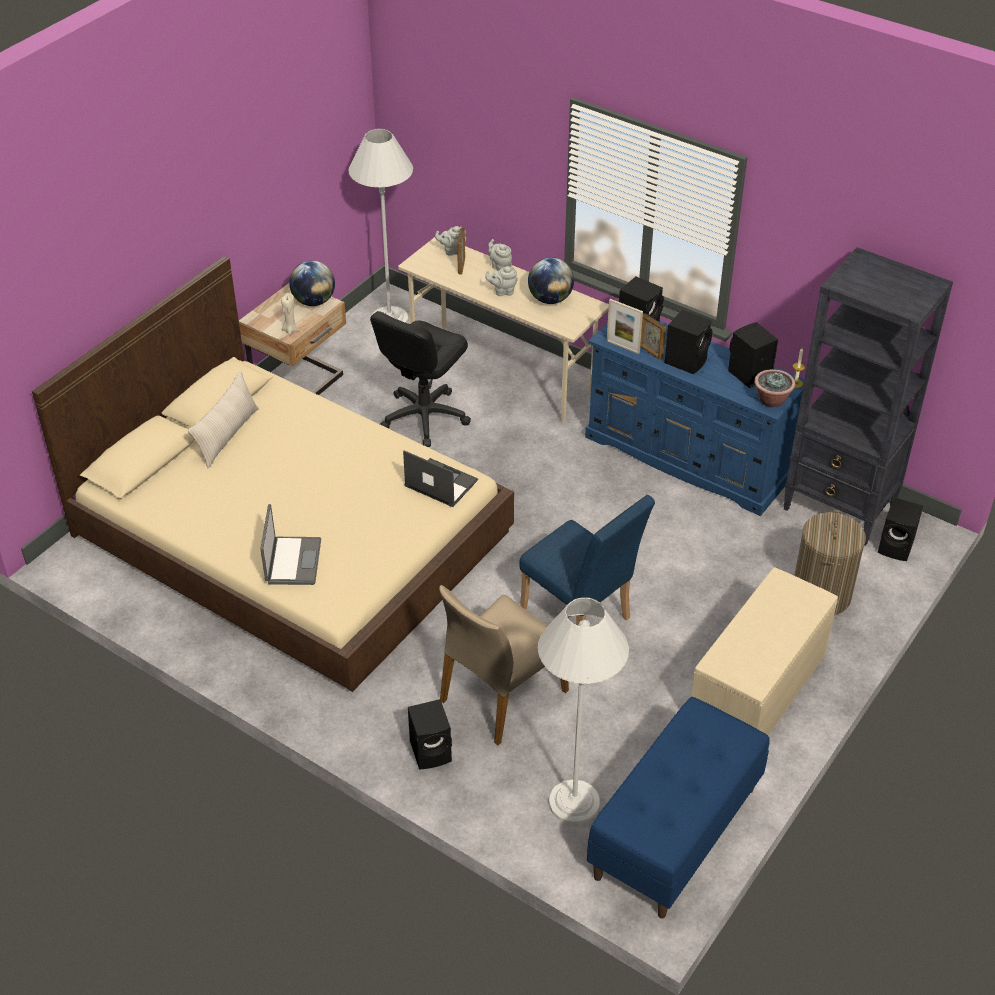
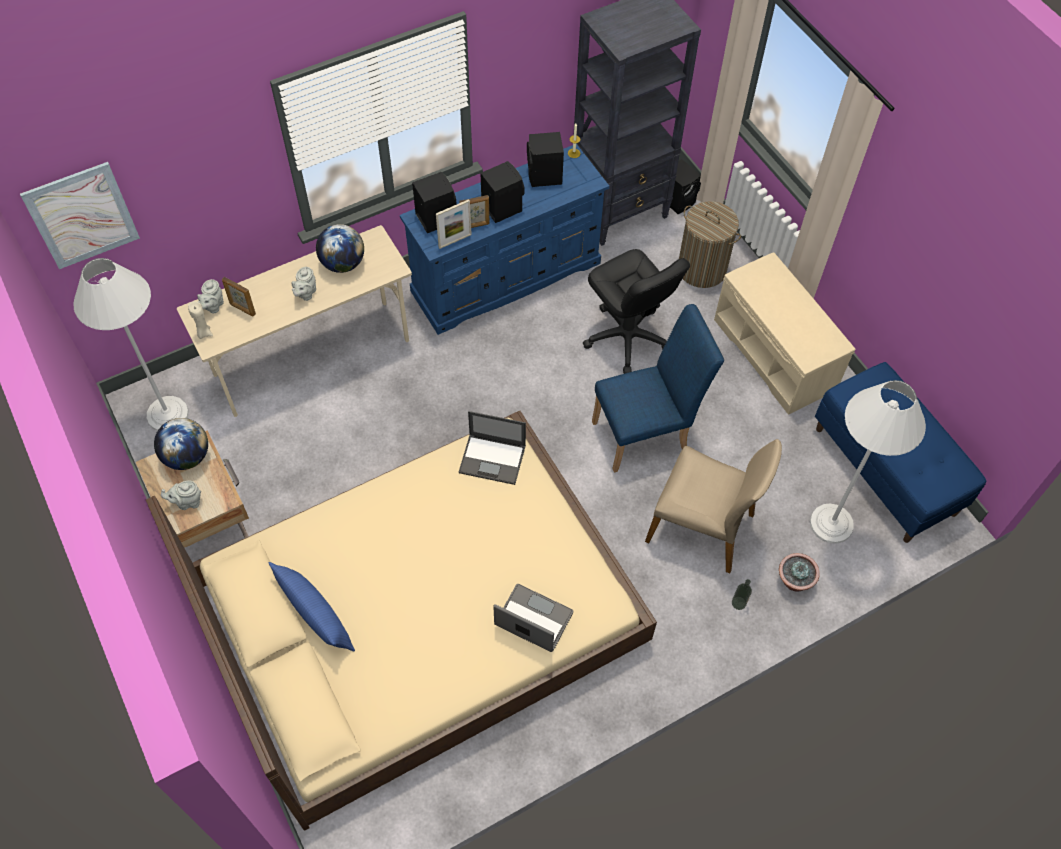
camera: 65 degrees left, 15 degrees up
(227, 436) = (316, 616): beige pillow -> blue pillow
(290, 330) = (219, 495): beige candle -> beige candle (204, 333)
(415, 104) = (82, 215): none -> picture
(424, 417) = (331, 444): black office chair -> black office chair (626, 338)
(432, 751) = (738, 603): black speaker -> bottle
(440, 483) = (493, 459): laptop -> laptop turned 135 degrees counterclockwise
(500, 267) = (267, 280): grey teapot -> grey teapot (187, 502)
(501, 695) = (702, 527): beige chair -> beige chair turned 45 degrees counterclockwise
(771, 400) = (585, 178): potted plant -> potted plant (794, 581)

